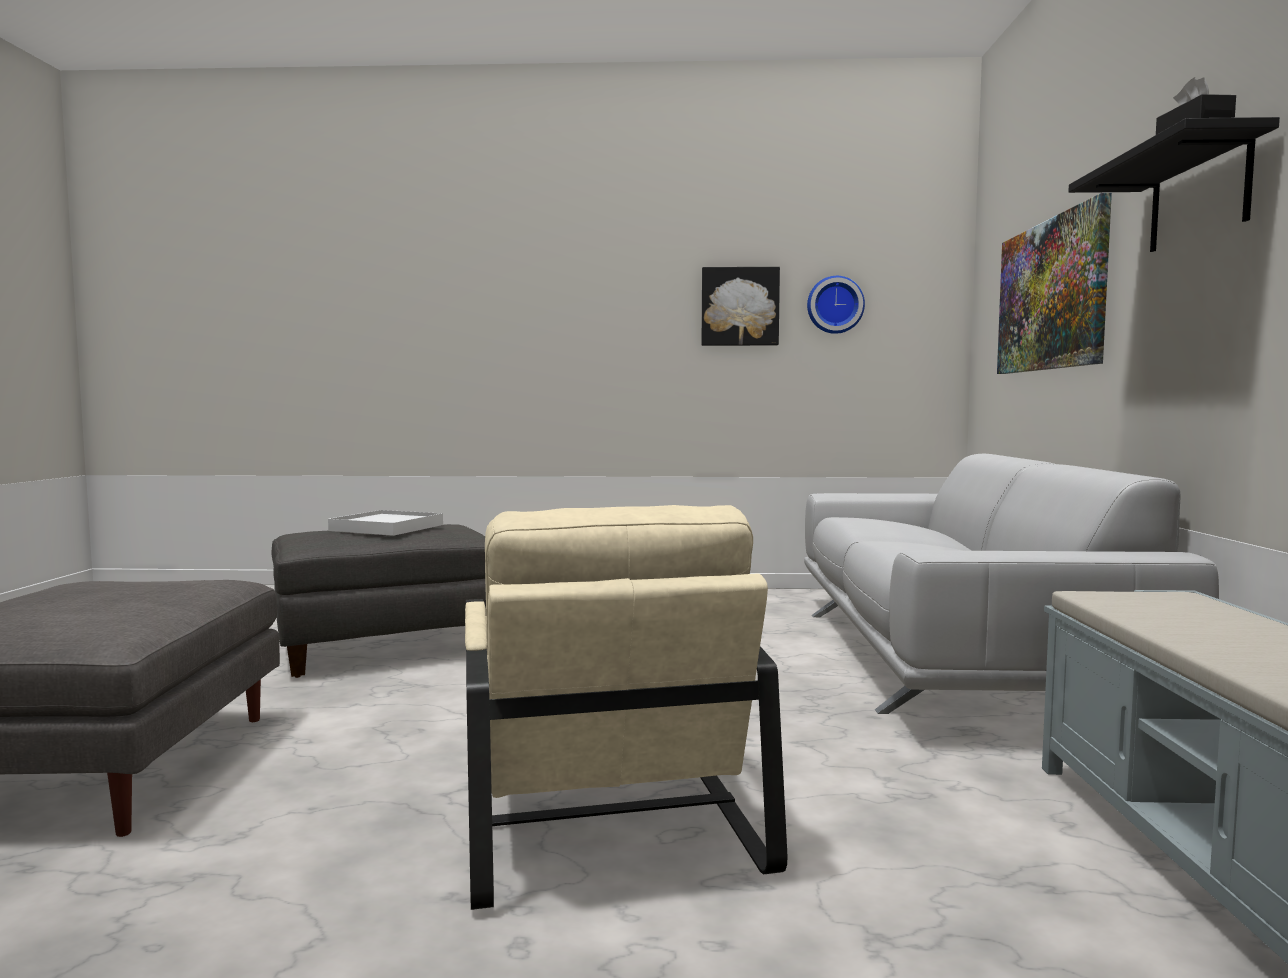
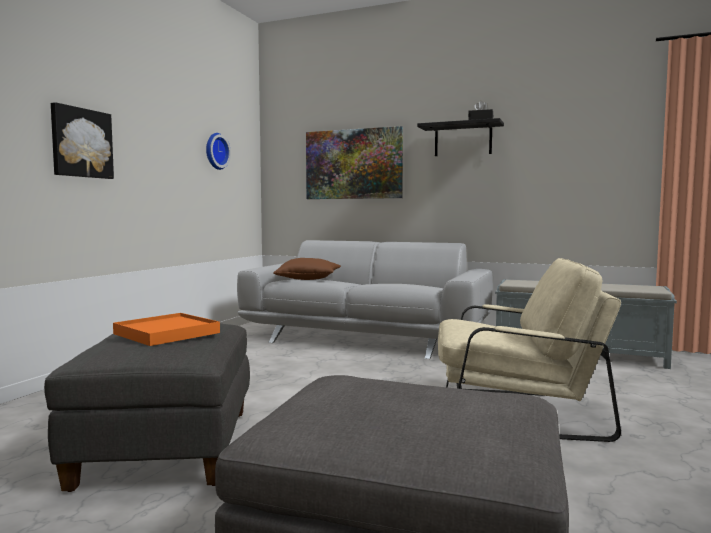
camera: 70 degrees left, 0 degrees up
(386, 528) = (166, 333): white tray -> orange tray
(739, 307) = (174, 145): picture -> picture (81, 143)
(883, 521) = (308, 279): none -> brown pillow

